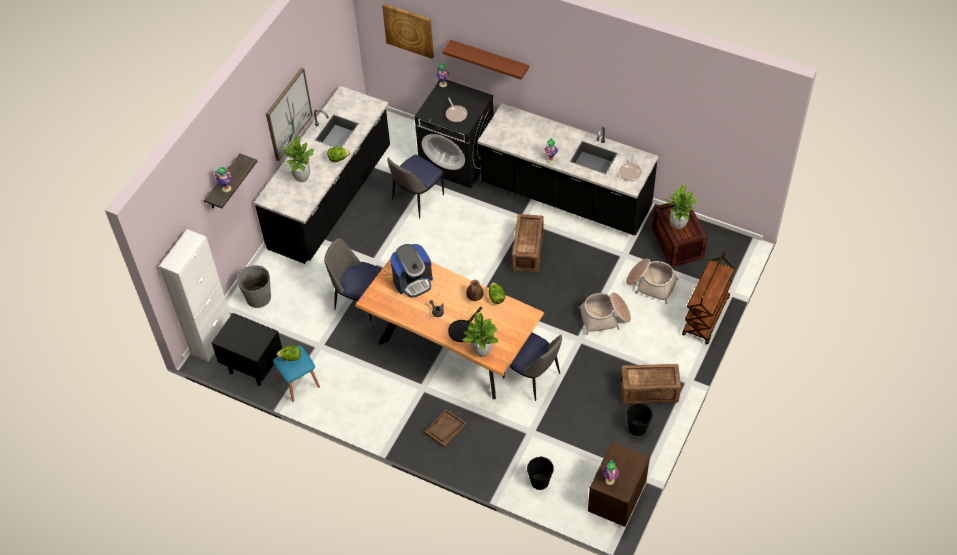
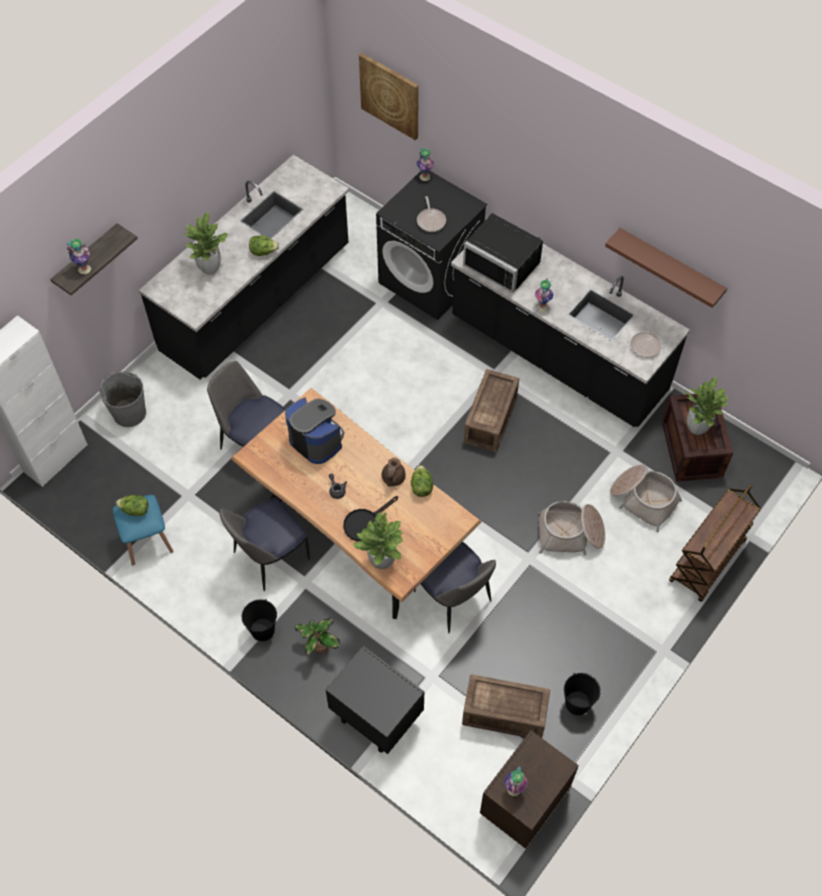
camera: 10 degrees right, 5 degrees up
(252, 366) = (96, 505): black nightstand -> black nightstand (375, 717)
(288, 114) = (205, 180): picture -> none
(413, 281) = (316, 440): coffee machine -> coffee machine turned 120 degrees counterclockwise
(417, 199) = (365, 321): chair -> chair (269, 557)
(445, 429) = (319, 647): brown tray -> potted plant
(489, 59) = (487, 155): brown shelf -> brown shelf (670, 267)
(516, 133) = (504, 262): none -> black microwave
(539, 481) = (426, 752): black bucket -> black bucket (262, 630)
(650, 392) = (606, 654): crate -> crate (505, 715)

